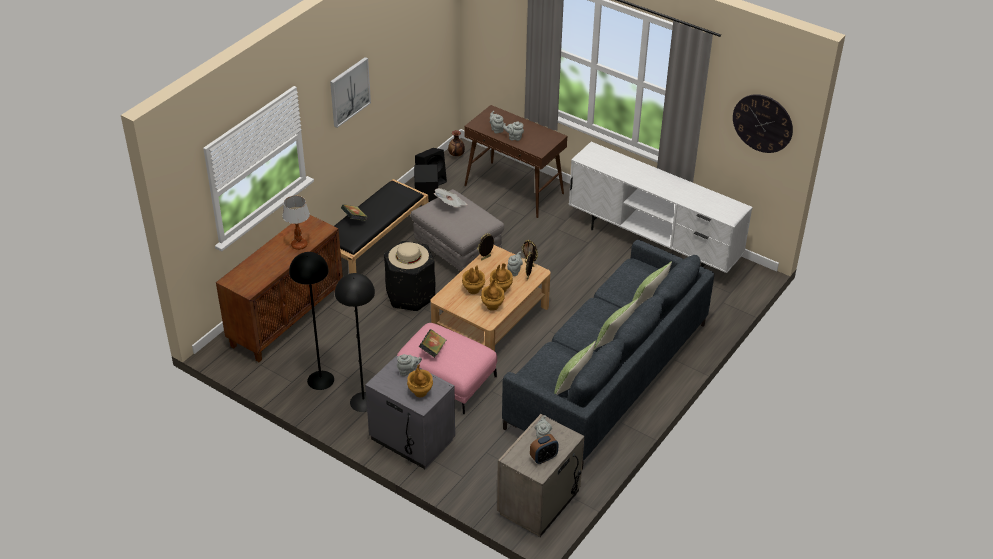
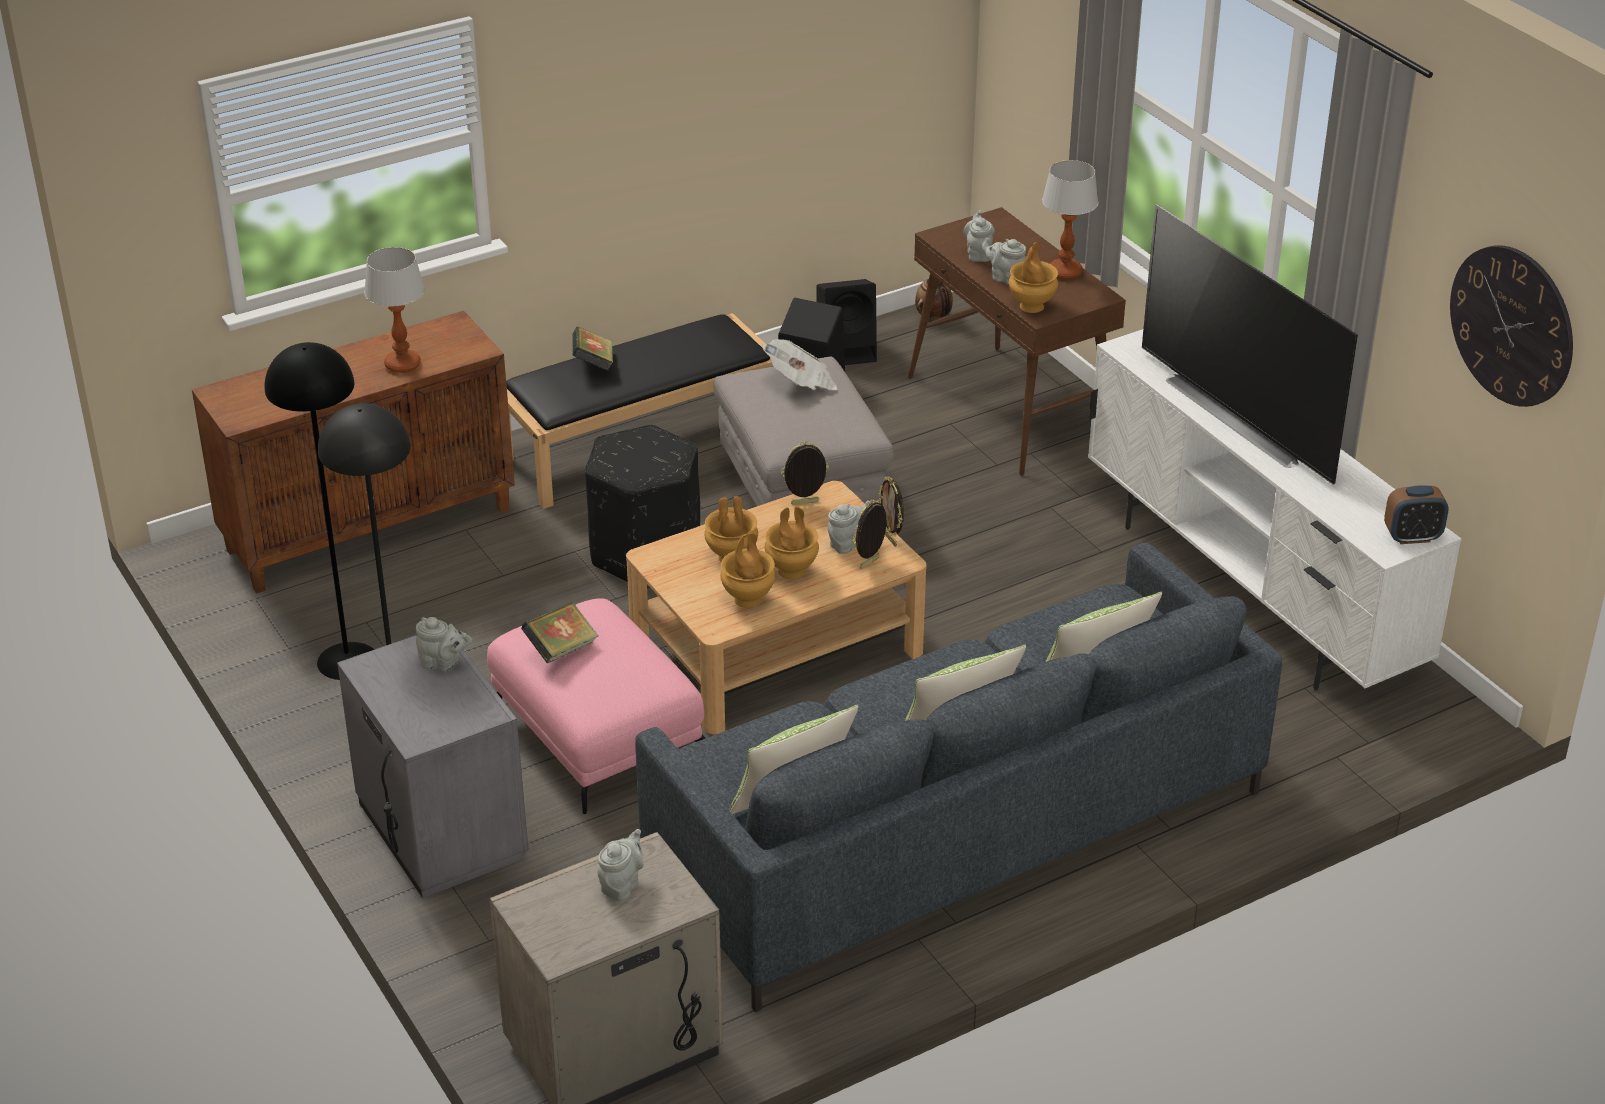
camera: 25 degrees right, 5 degrees down
(349, 91) = (632, 78): picture -> none
(408, 256) = (640, 454): beige hat -> none
(420, 392) = (435, 710): brown vase -> brown vase (1031, 306)
(536, 129) = (1064, 272): none -> table lamp
(543, 458) = (592, 926): alarm clock -> alarm clock (1412, 537)
(645, 176) = (1243, 415): none -> television

